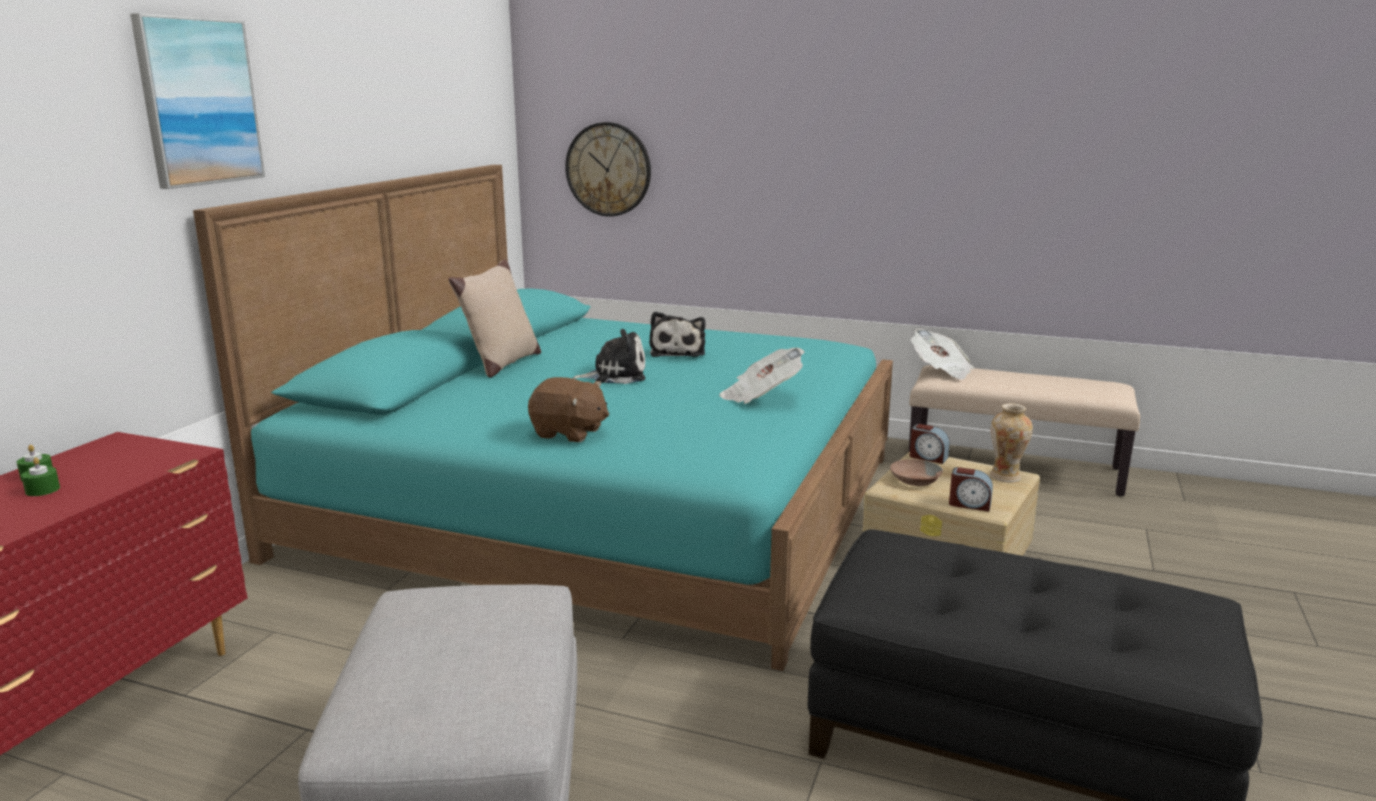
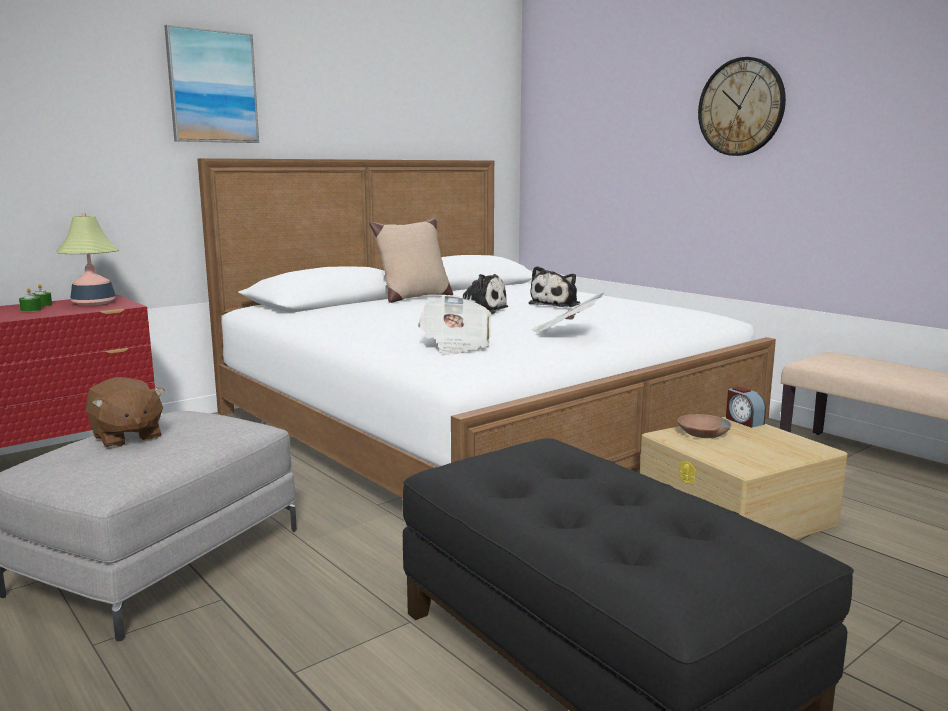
camera: 30 degrees right, 5 degrees down
(120, 457) = (93, 303): none -> table lamp
(569, 433) = (379, 333): brown plush toy -> brown plush toy (126, 437)
(604, 504) = (478, 424): turquoise bed -> white bed
(608, 169) = (578, 165): wall clock -> wall clock (741, 107)
(941, 371) = (828, 355): newspaper -> newspaper (455, 345)
(969, 504) = (729, 458): alarm clock -> none
(1005, 477) = (803, 447): vase -> none

